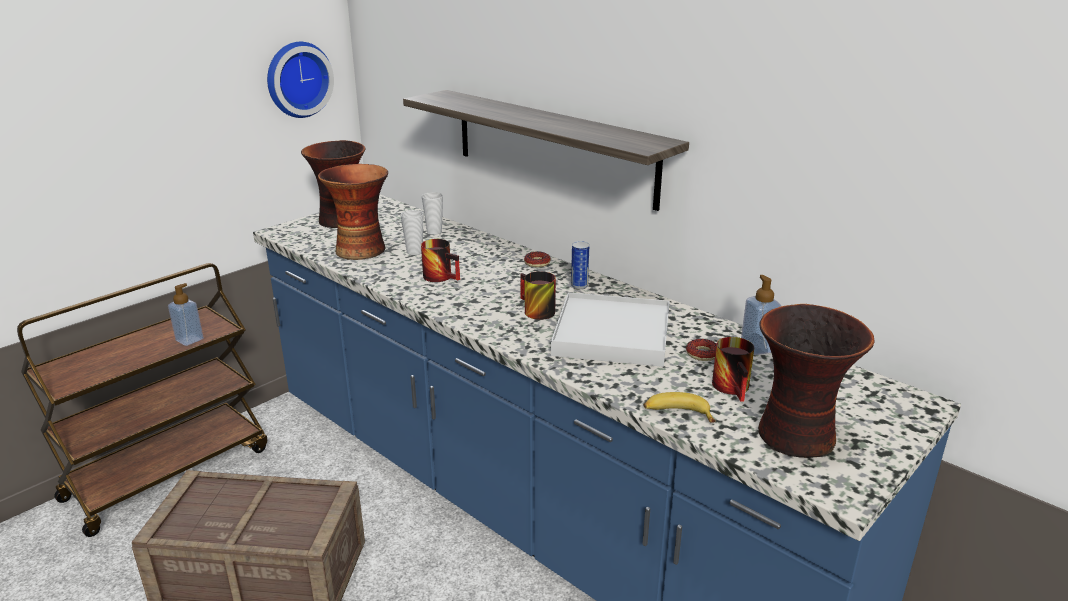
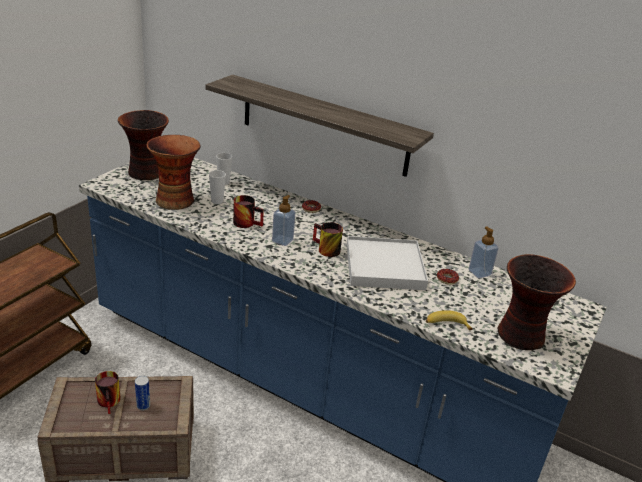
camera: 15 degrees left, 5 degrees up
(189, 340) = (39, 274): soap dispenser -> soap dispenser (282, 240)
(297, 79) = (104, 59): wall clock -> none
(579, 285) = (348, 227): can -> can (143, 406)
(735, 388) = (475, 304): mug -> mug (111, 402)

